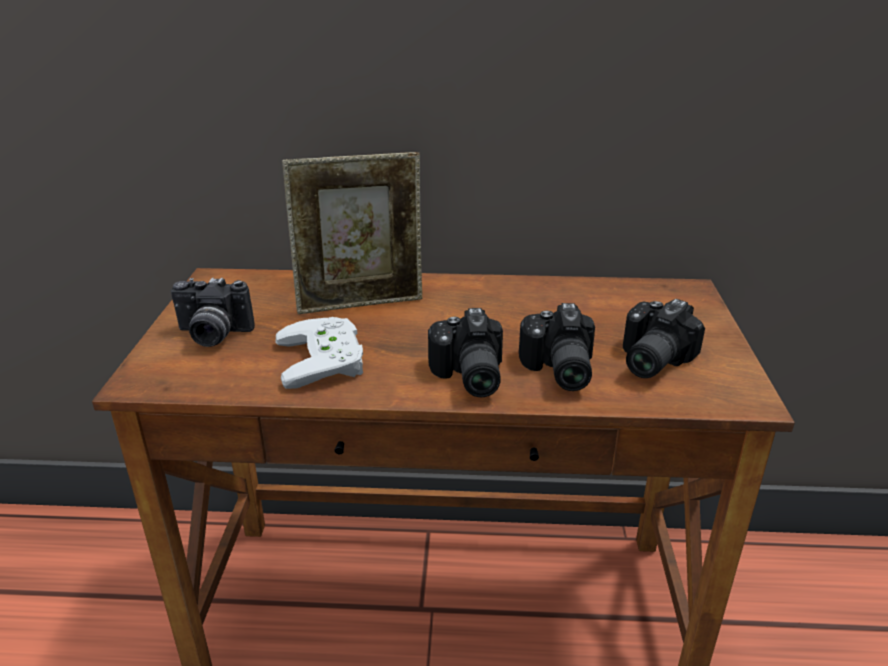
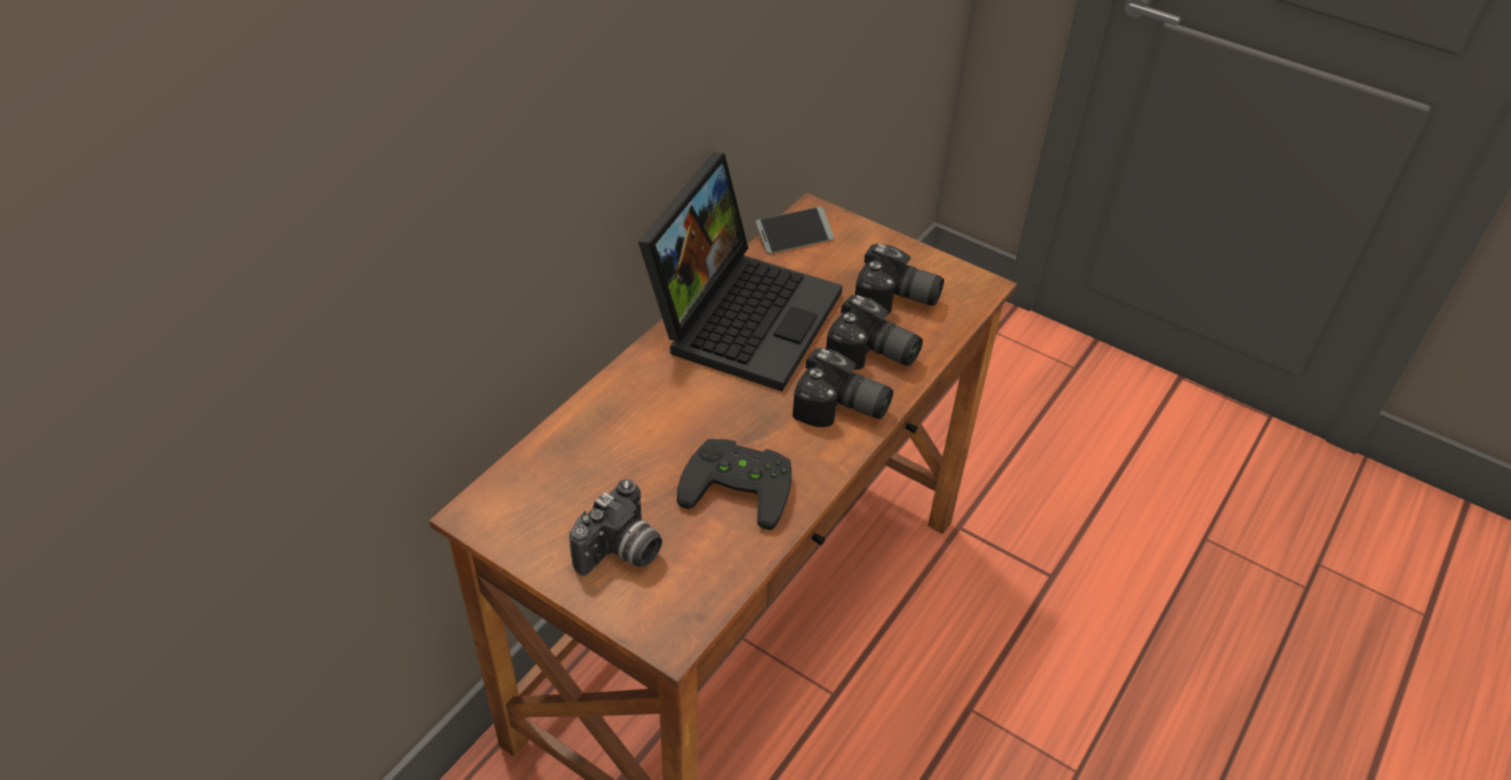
camera: 60 degrees left, 15 degrees up
(327, 359) = (740, 483): white game controller -> black game controller
(361, 303) = (652, 419): picture frame -> none
(521, 299) = (742, 314): none -> laptop
(646, 290) = (794, 237): none -> phone
(648, 360) = (896, 300): camera -> camera turned 45 degrees counterclockwise

